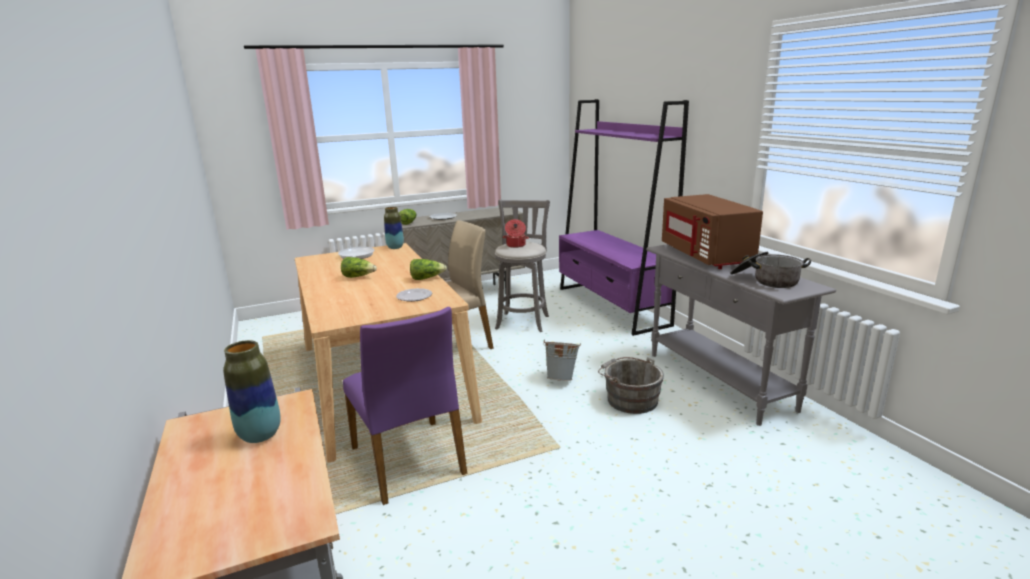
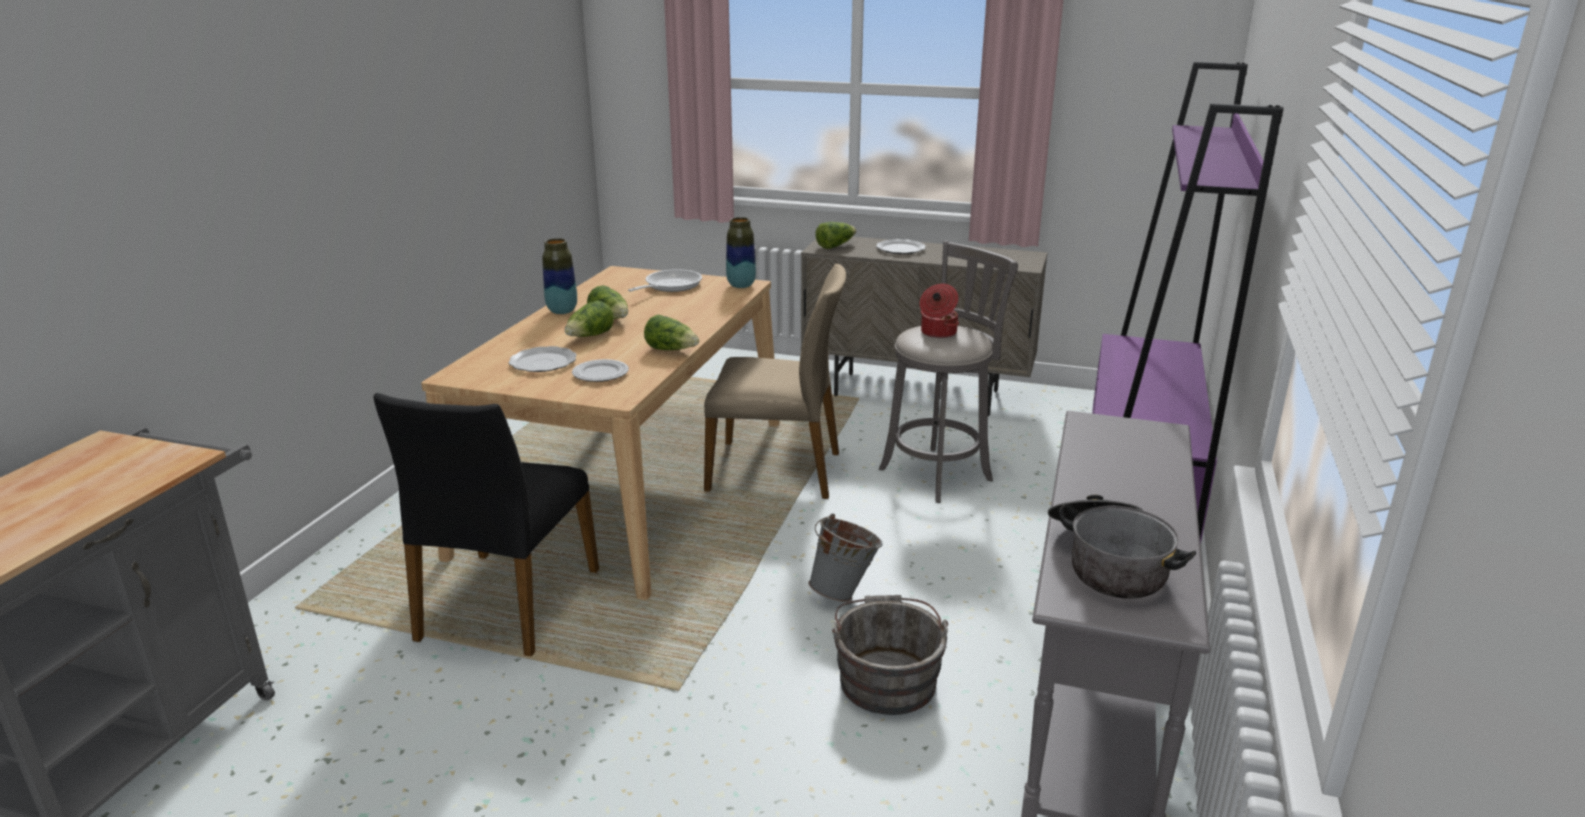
camera: 40 degrees right, 5 degrees up
(260, 435) = (102, 480): vase -> vase (562, 311)
(366, 286) = (590, 337): none -> lettuce
(367, 303) = (542, 362): none -> plate
(409, 461) = (506, 605): purple chair -> black chair
(707, 256) = (1130, 469): brown microwave -> none

